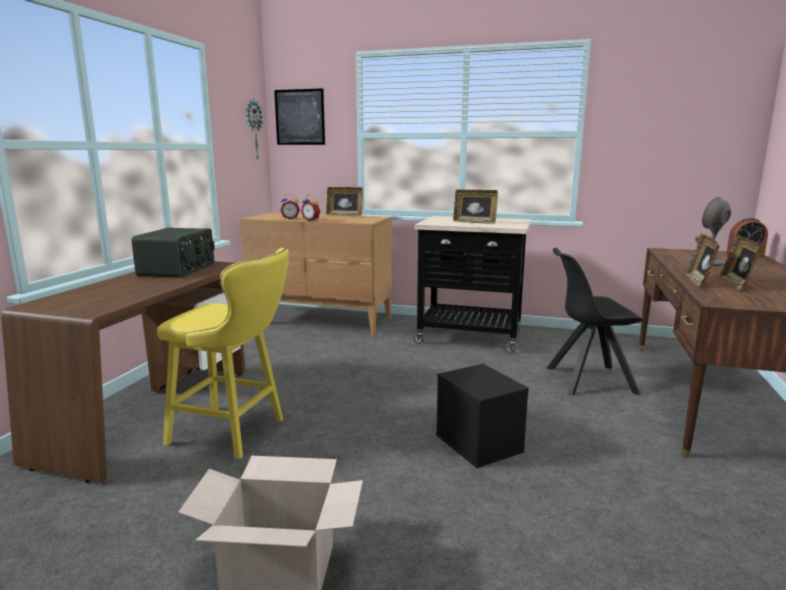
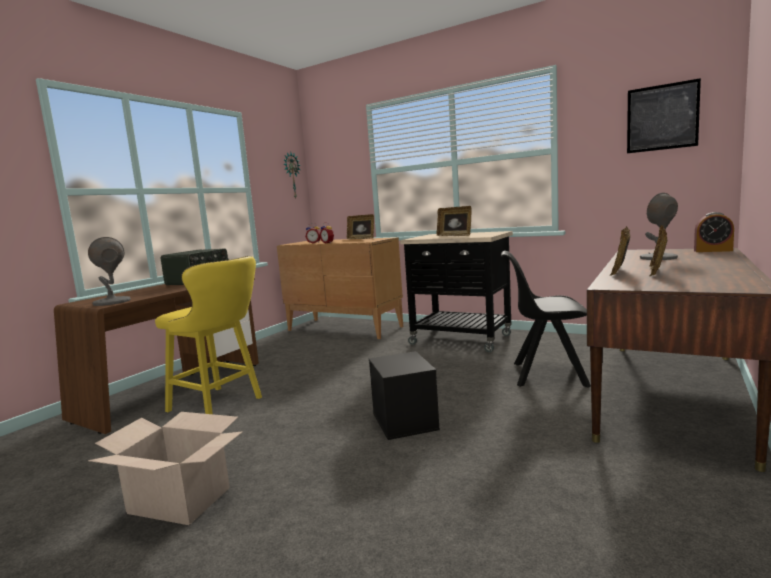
camera: 15 degrees right, 5 degrees down
(96, 306) = (111, 302): none -> grey table lamp
(300, 117) = (328, 162): picture -> picture (662, 117)

